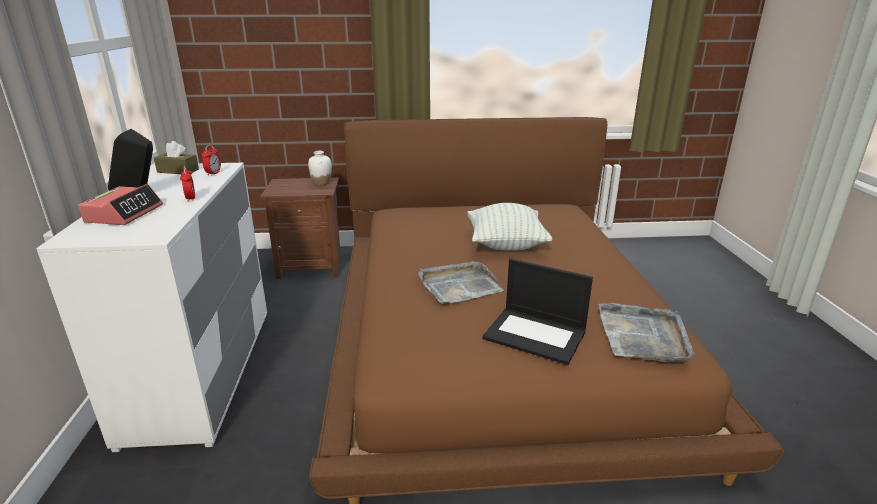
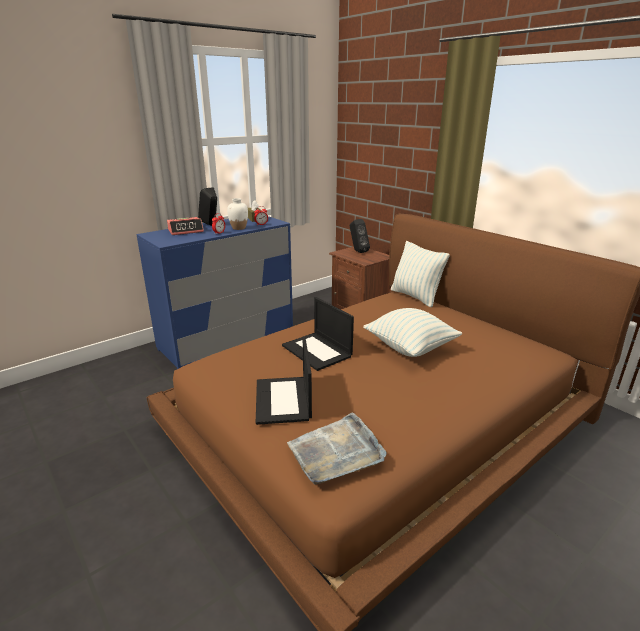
camera: 55 degrees right, 0 degrees up
(202, 372) = (227, 340): white dresser -> blue dresser
(288, 185) = (357, 251): none -> black speaker
(321, 183) = (376, 257): white vase -> white vase (239, 228)
(411, 208) = (415, 297): none -> pillow
(459, 285) = (317, 351): grey tray -> laptop

